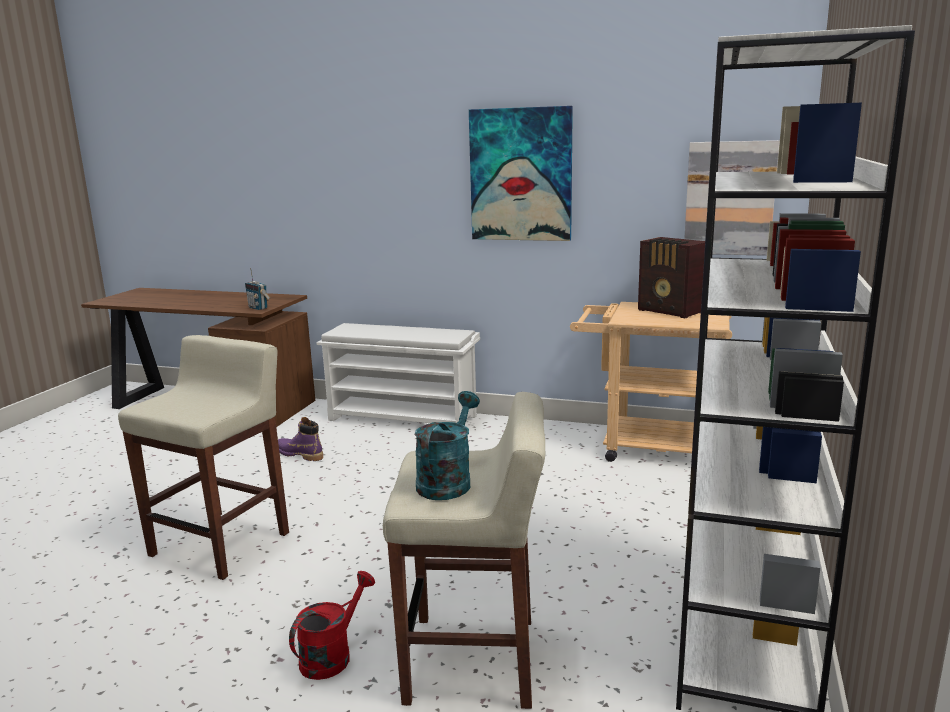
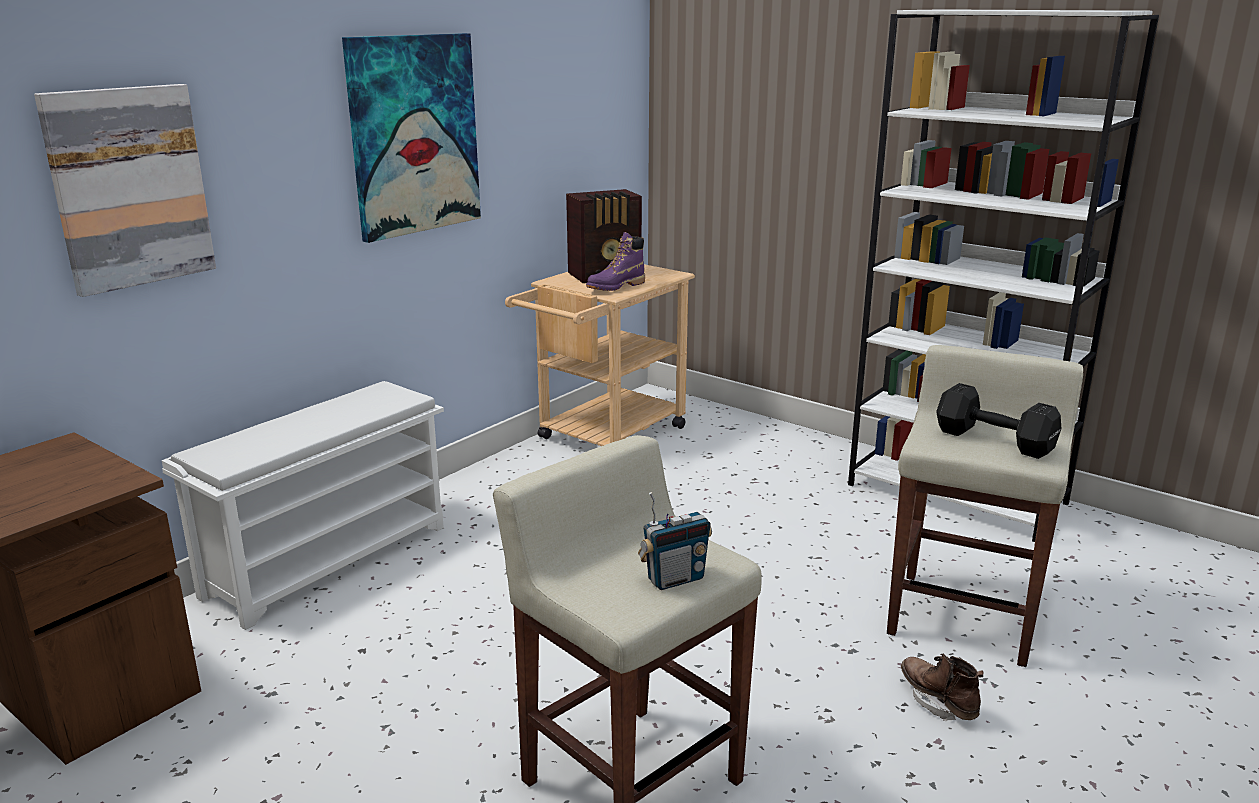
camera: 70 degrees left, 5 degrees up
(258, 308) = (106, 479): radio -> radio (675, 579)
(299, 454) = (364, 674): purple boot -> purple boot (615, 287)
(332, 655) = (938, 701): red watering can -> brown boot
(447, 481) = (996, 442): turquoise watering can -> black dumbbell
(729, 198) = (602, 139): picture -> picture (129, 187)

